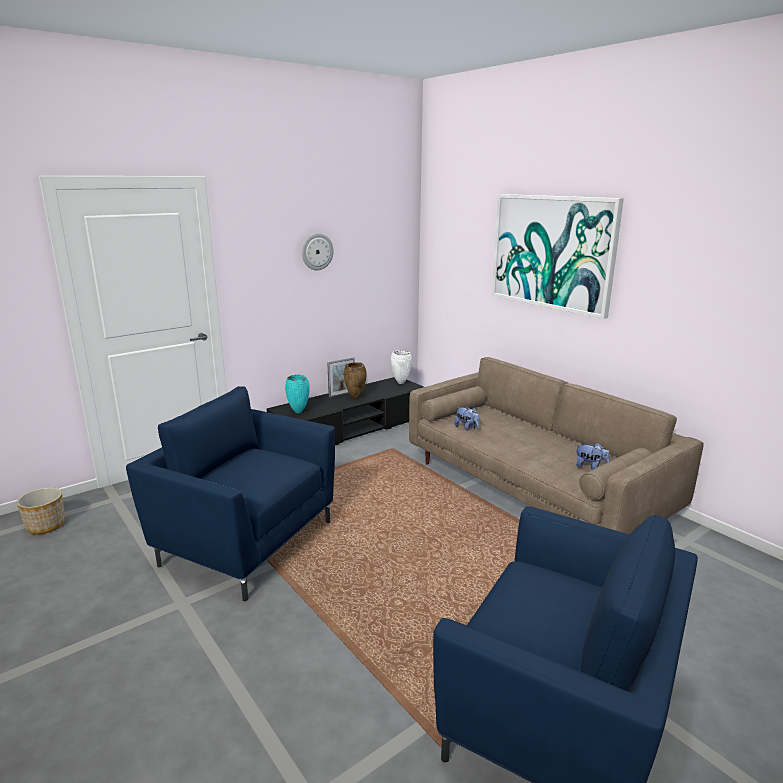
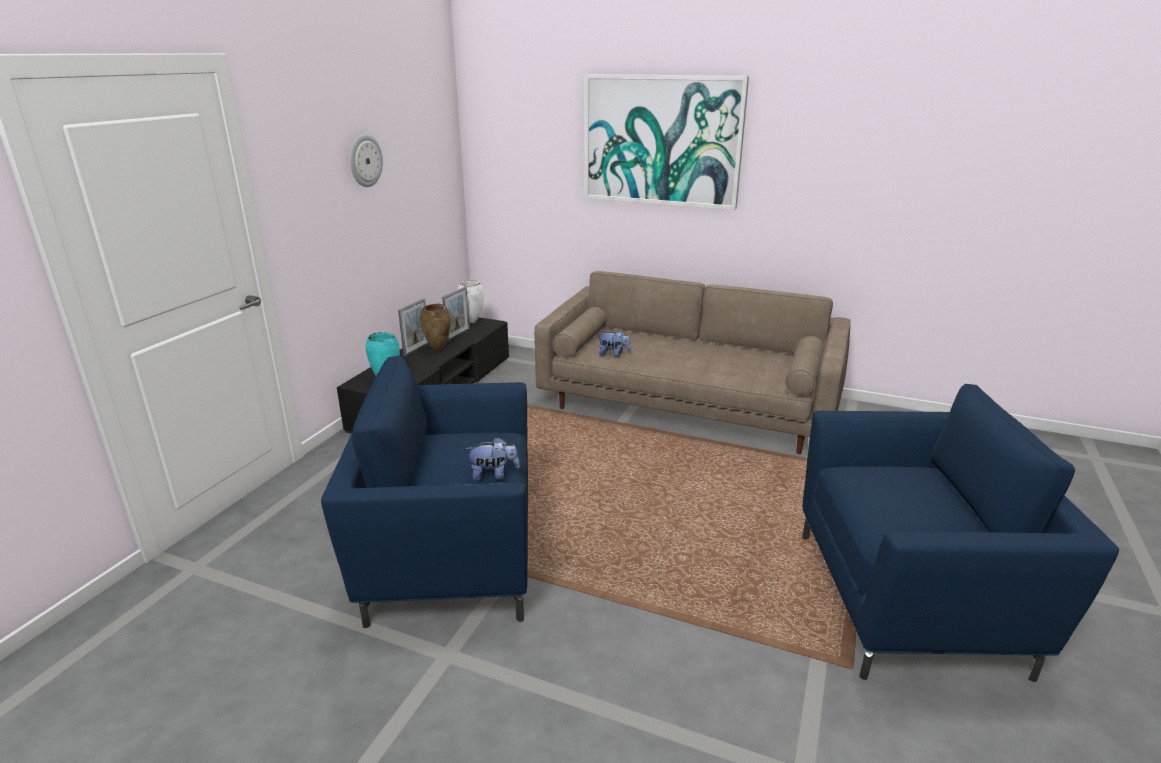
camera: 30 degrees left, 5 degrees up
(46, 525) = (117, 641): planter -> none
(380, 390) = (458, 334): none -> picture frame
(590, 467) = (766, 366): plush toy -> plush toy (493, 475)

